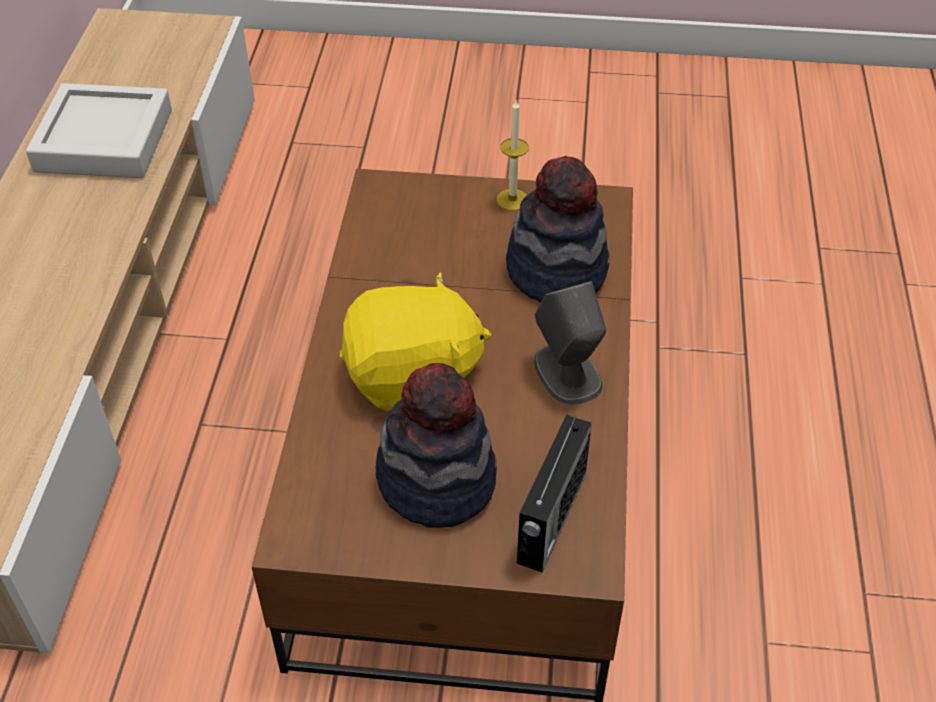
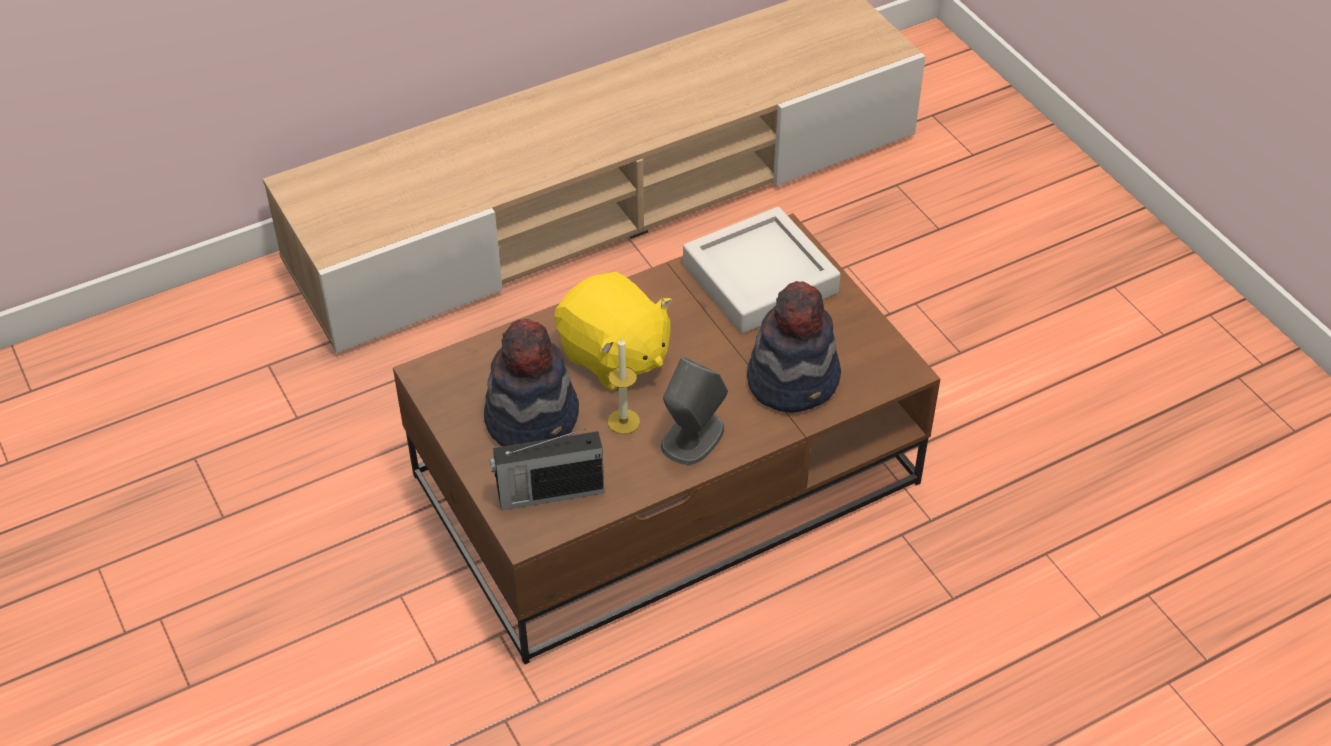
camera: 55 degrees right, 0 degrees up
(104, 140) = (708, 77): grey tray -> grey tray (760, 278)
(512, 200) = (848, 315): candle -> candle (623, 421)

